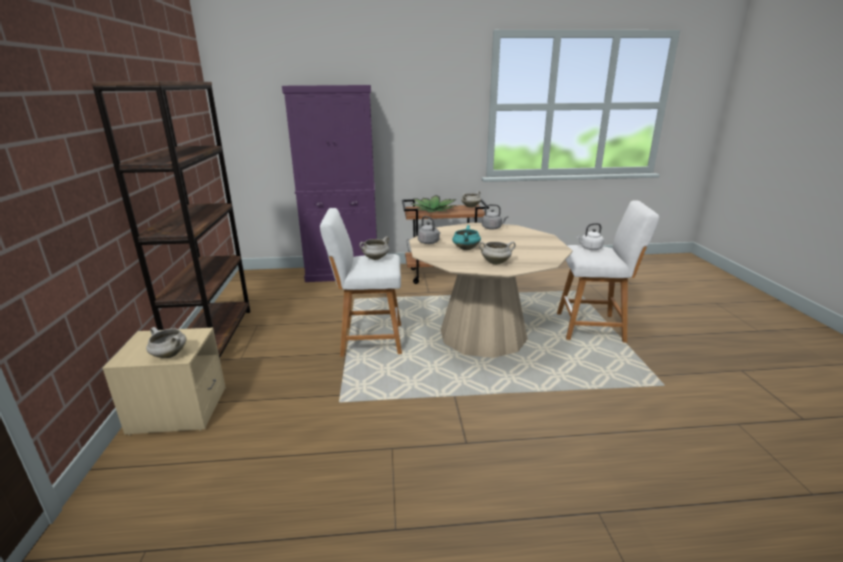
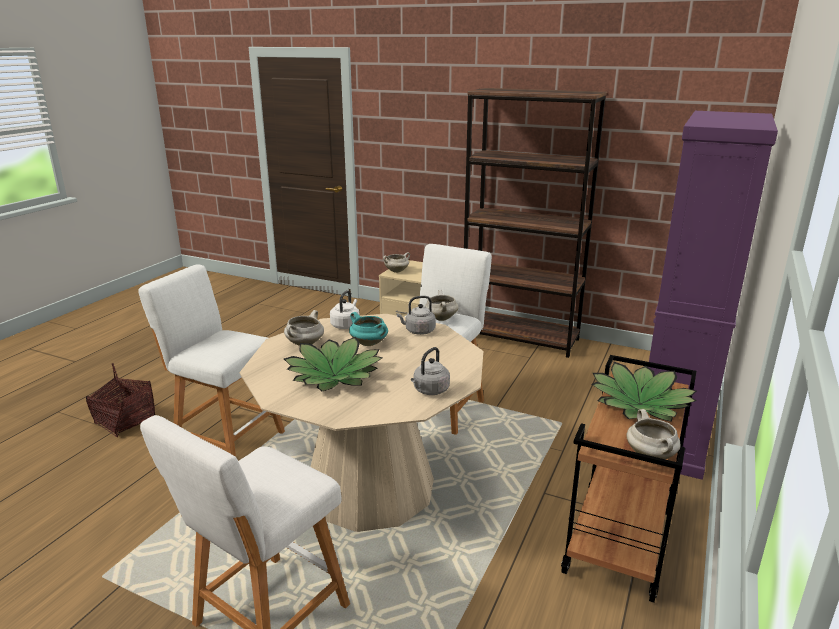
camera: 120 degrees right, 0 degrees up
(515, 246) = (334, 375): none -> potted plant
(515, 417) = (226, 440): none -> white stool
(579, 518) = (125, 421): none -> basket
(590, 248) = (279, 478): white kettle -> white kettle (346, 325)

